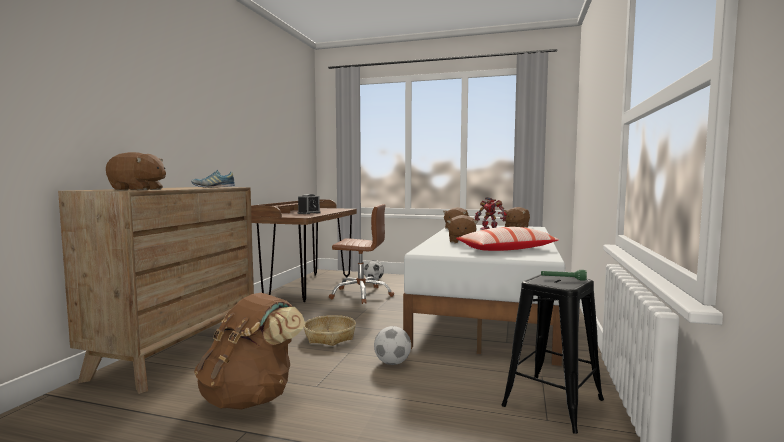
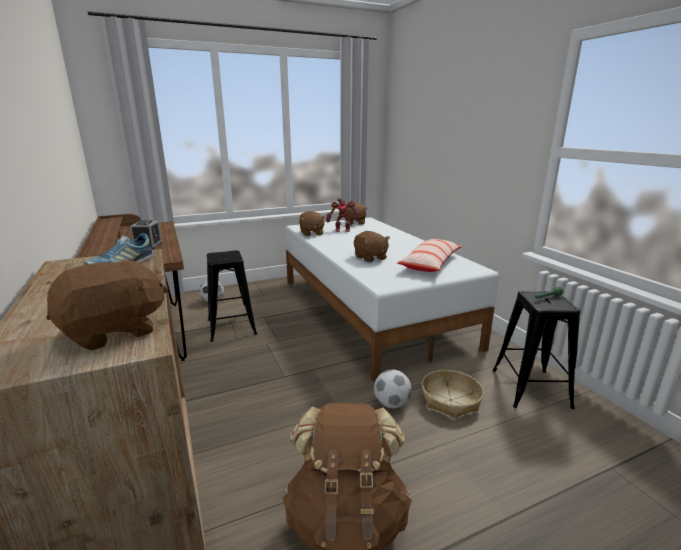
camera: 40 degrees left, 15 degrees up
(330, 337) = (292, 399): basket -> basket (450, 400)
(361, 294) = (232, 327): brown office chair -> black stool

